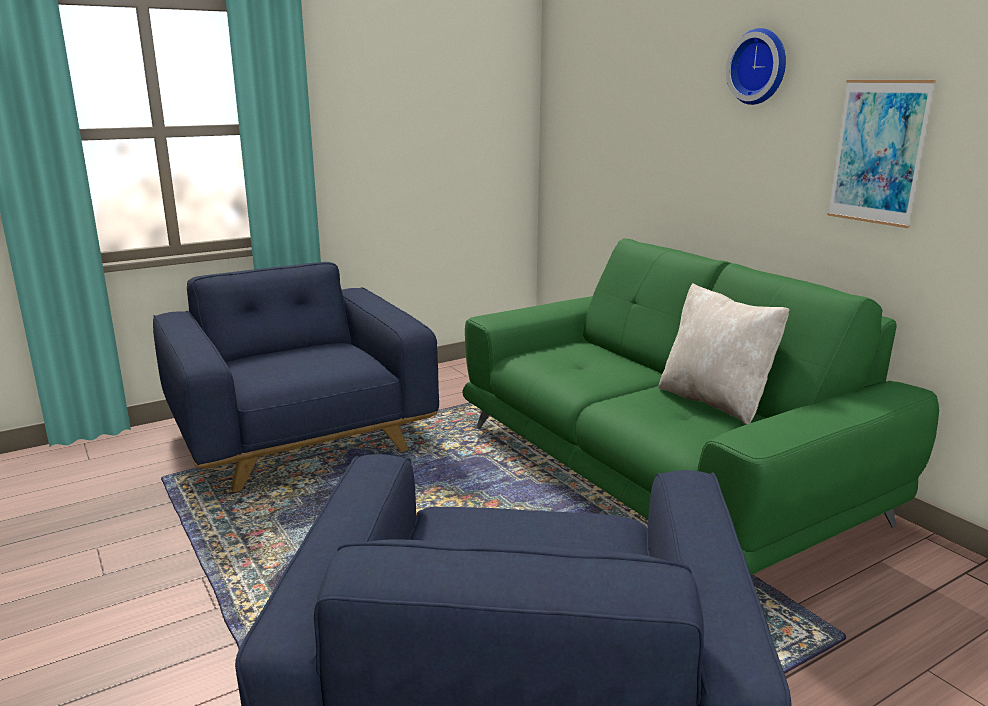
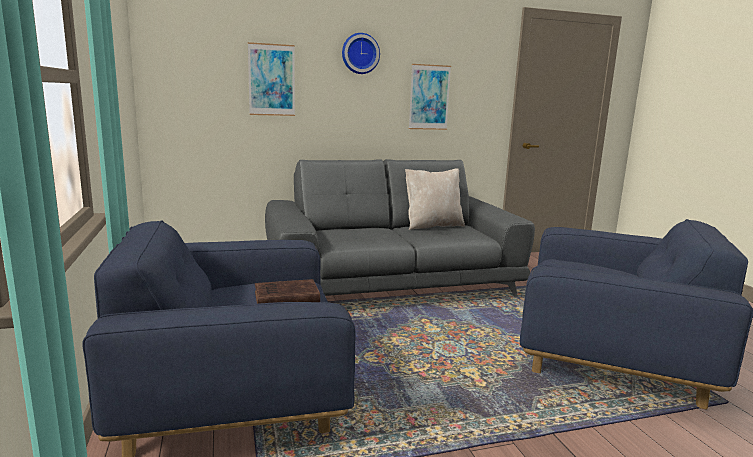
camera: 75 degrees left, 5 degrees down
(312, 365) = (284, 298): none -> brown book
(646, 116) = (271, 80): none -> picture
(660, 472) = (391, 283): green sofa -> grey sofa

